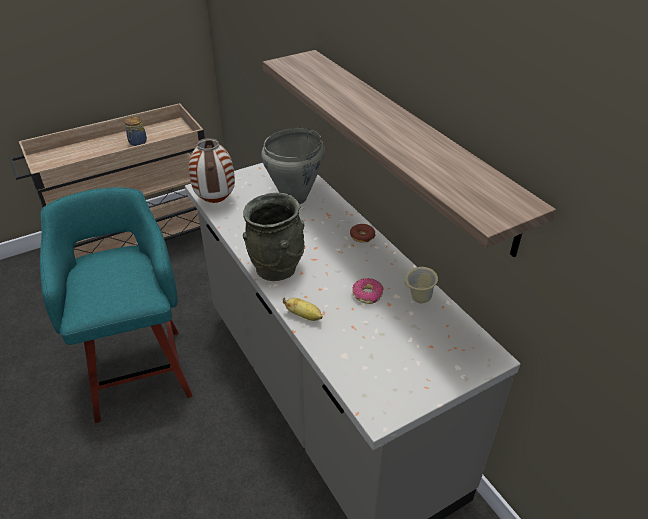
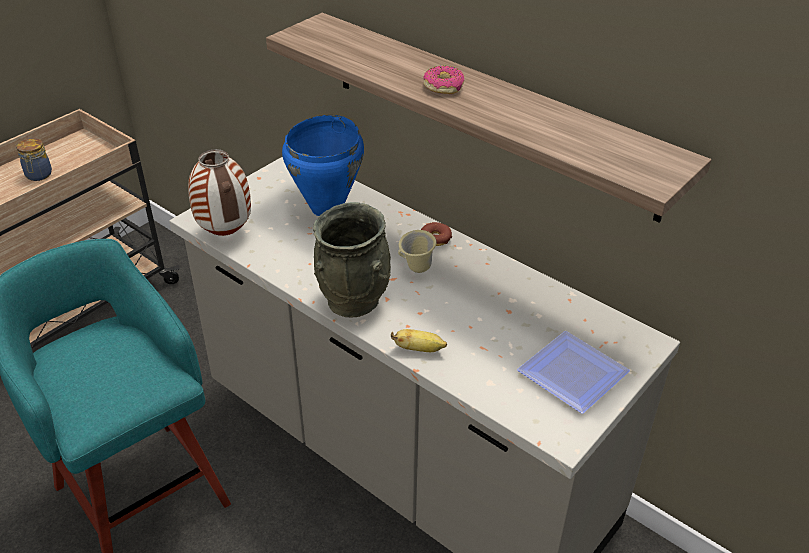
camera: 20 degrees left, 0 degrees up
(295, 198) = (327, 208): grey cooking pot -> blue cooking pot
(367, 294) = (479, 306): donut -> donut (443, 86)
(414, 364) = (572, 371): none -> plate
(418, 300) = (539, 298): beige mug -> beige mug (416, 270)

